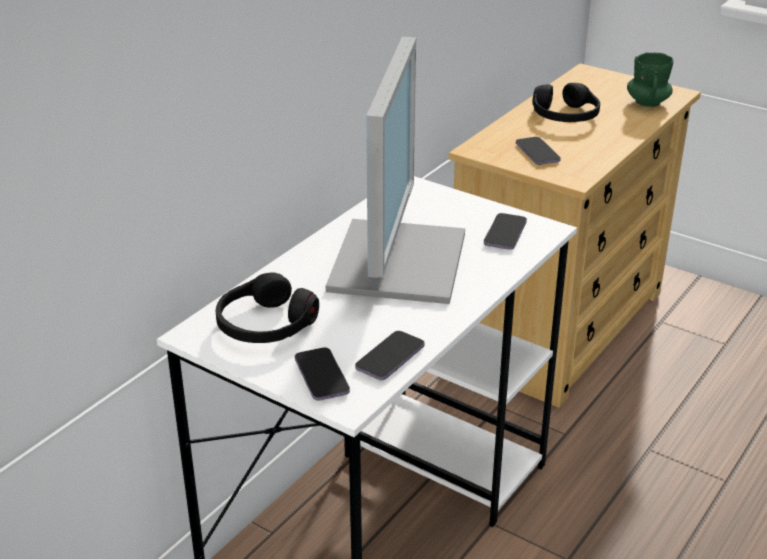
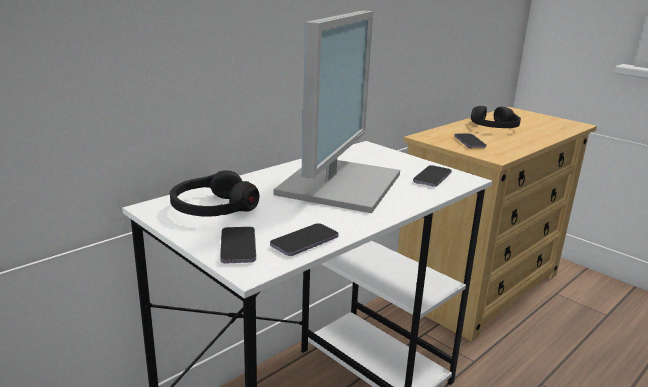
camera: 10 degrees right, 10 degrees down
(647, 102) = (556, 126): green mug -> none

